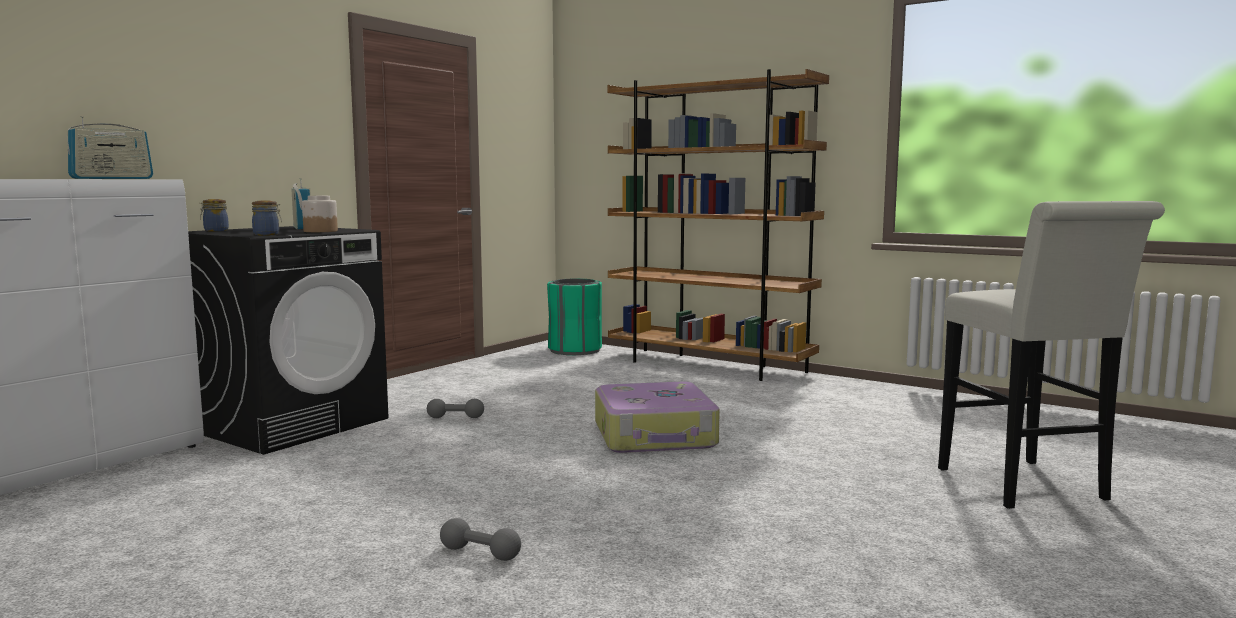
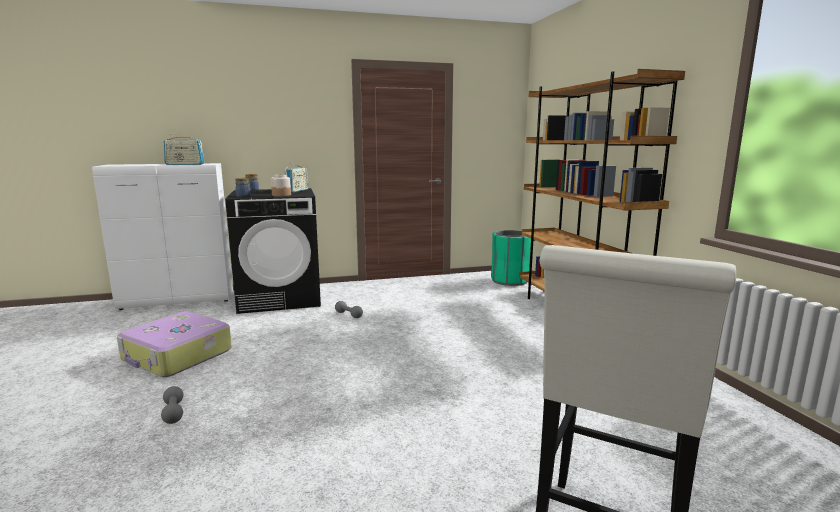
camera: 40 degrees right, 5 degrees up
(655, 435) = (418, 363): suitcase -> suitcase (177, 356)

